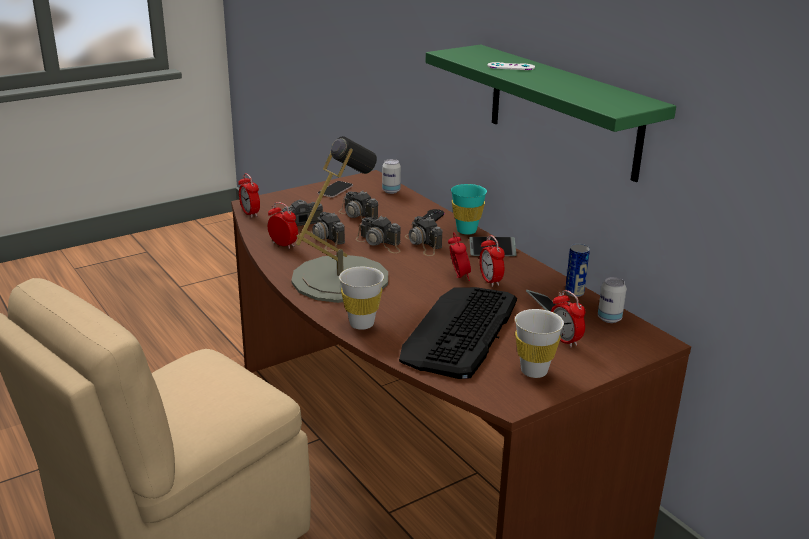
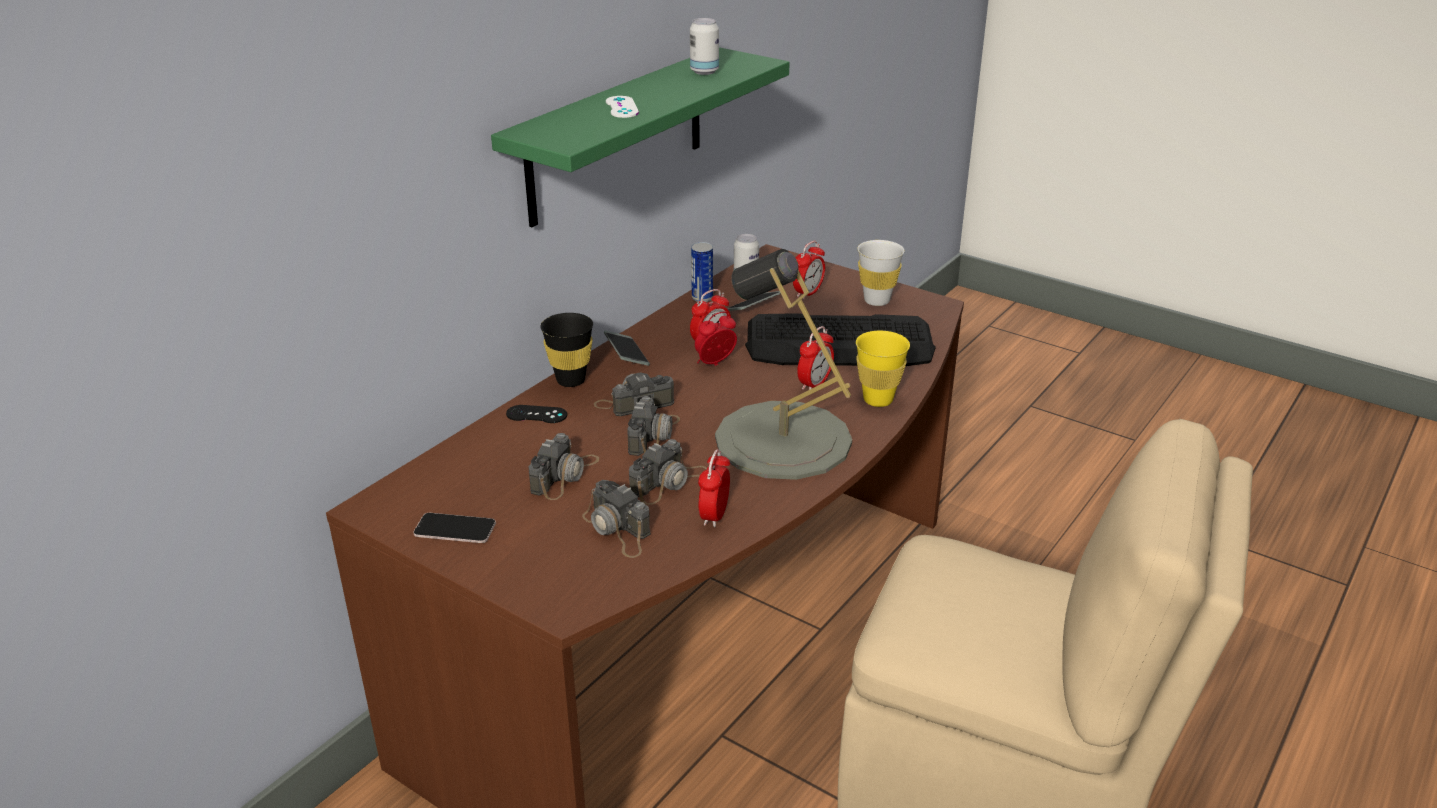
camera: 110 degrees left, 5 degrees up
(250, 213) = (613, 591): alarm clock -> alarm clock (814, 384)
(361, 324) = (878, 400): white cup -> yellow cup
(391, 191) = (438, 471): can -> can (704, 71)
(423, 244) = (634, 403): camera -> camera turned 150 degrees counterclockwise
(466, 230) = (571, 380): turquoise cup -> black cup

